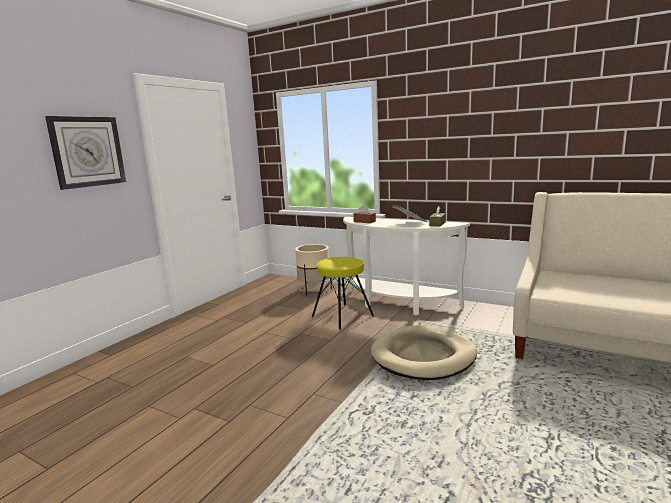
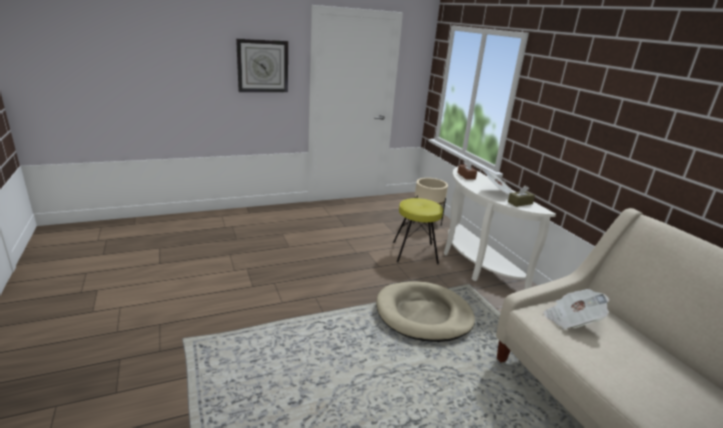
camera: 35 degrees right, 10 degrees up
(571, 285) = (571, 320): none -> newspaper

